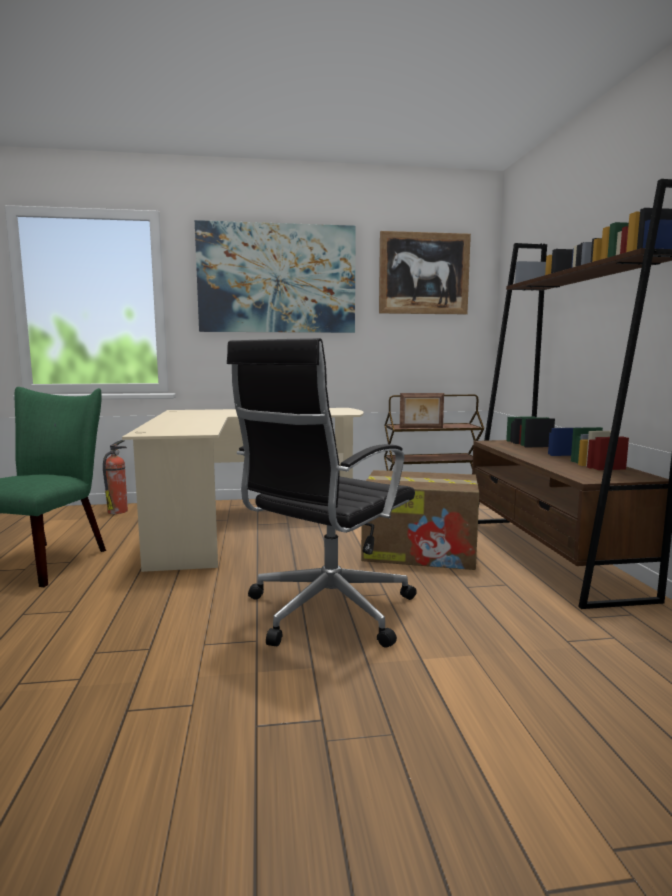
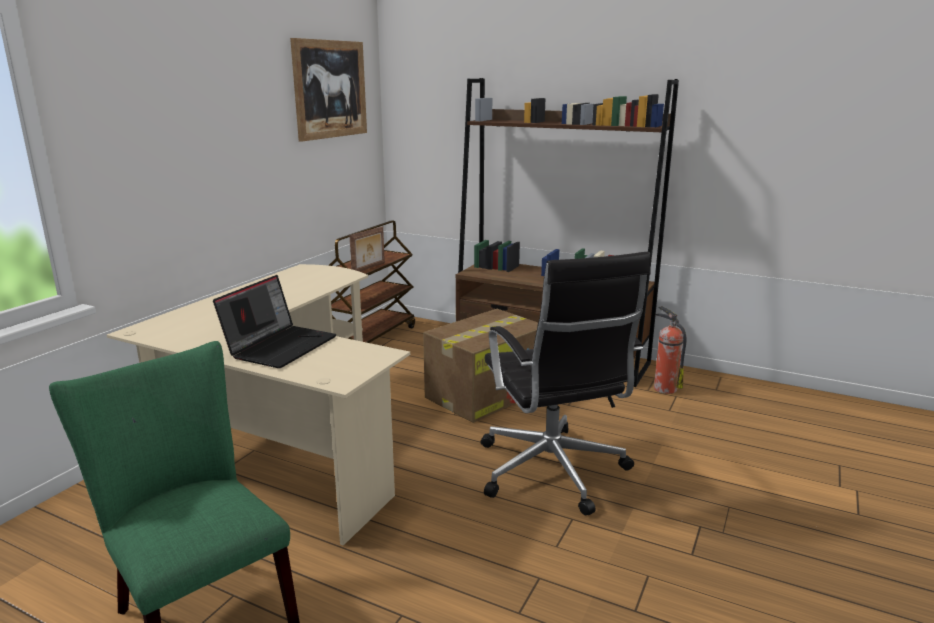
camera: 55 degrees left, 10 degrees up
(118, 511) = (68, 518): fire extinguisher -> fire extinguisher (664, 388)
(188, 422) = (280, 346): none -> laptop
(277, 279) = (195, 106): picture -> none

